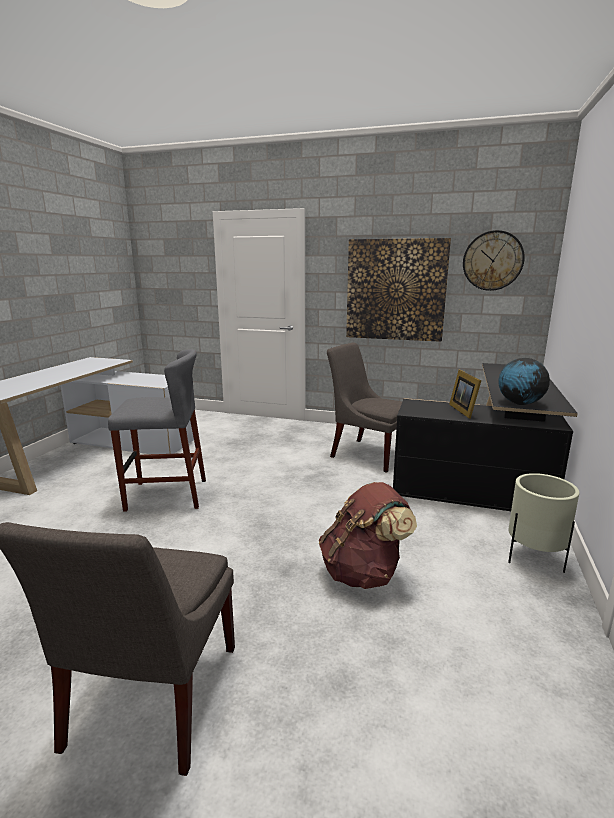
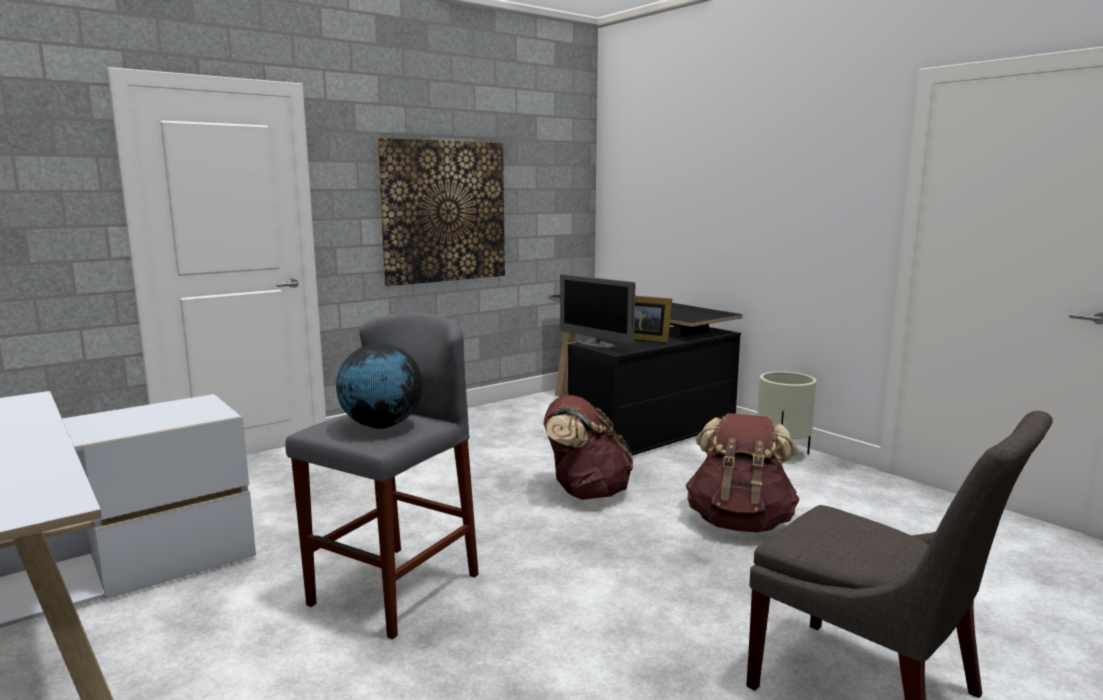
camera: 55 degrees left, 5 degrees down
(334, 502) = (586, 492): none -> brown backpack
(367, 454) = (497, 441): grey chair -> none
(414, 404) = (595, 345): none -> monitor
(492, 261) = (542, 172): wall clock -> none
(519, 403) = (697, 317): globe -> globe (381, 426)

